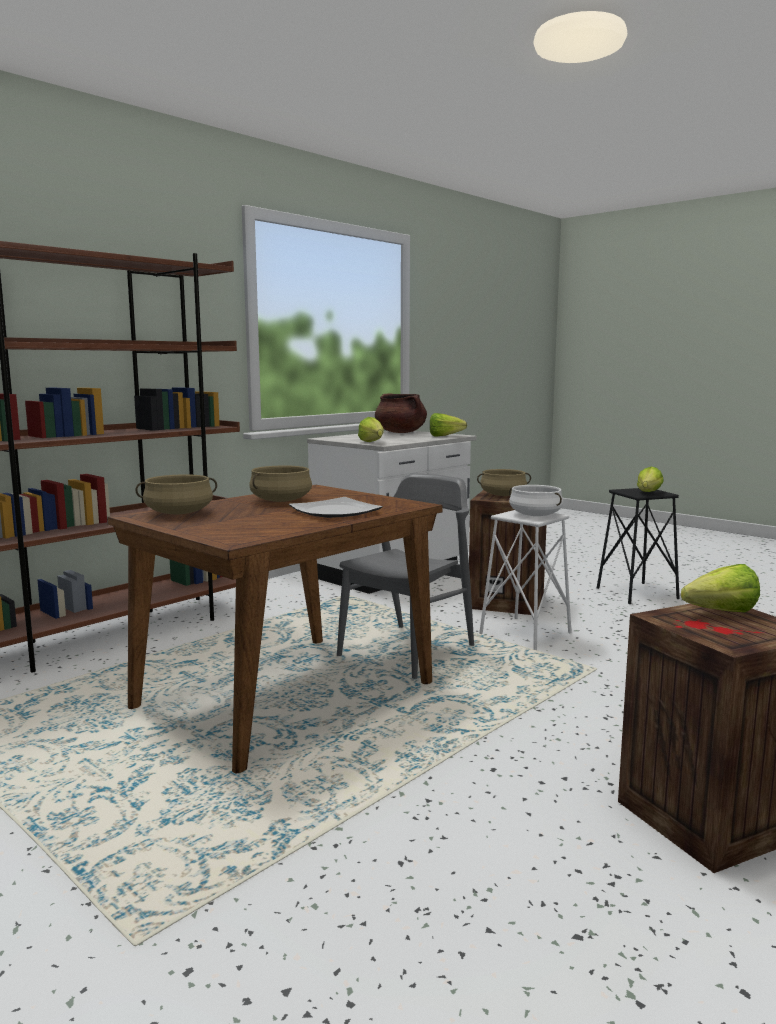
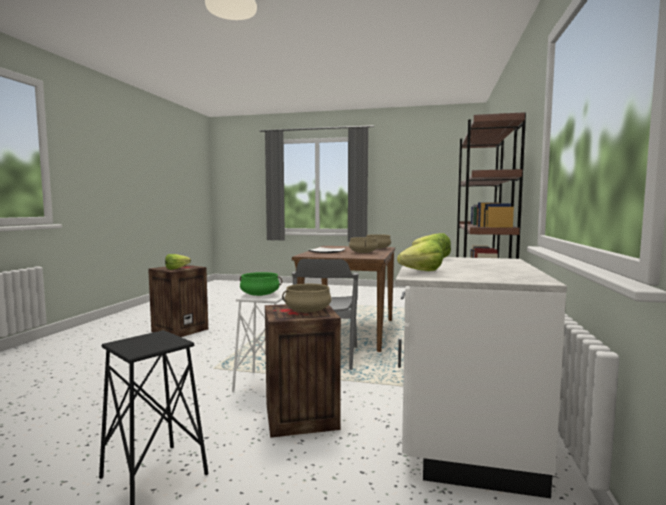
camera: 150 degrees right, 5 degrees down
(401, 432) = (507, 275): brown cooking pot -> none
(535, 515) = (260, 294): white cooking pot -> green cooking pot
(646, 493) = (146, 338): lettuce -> none

